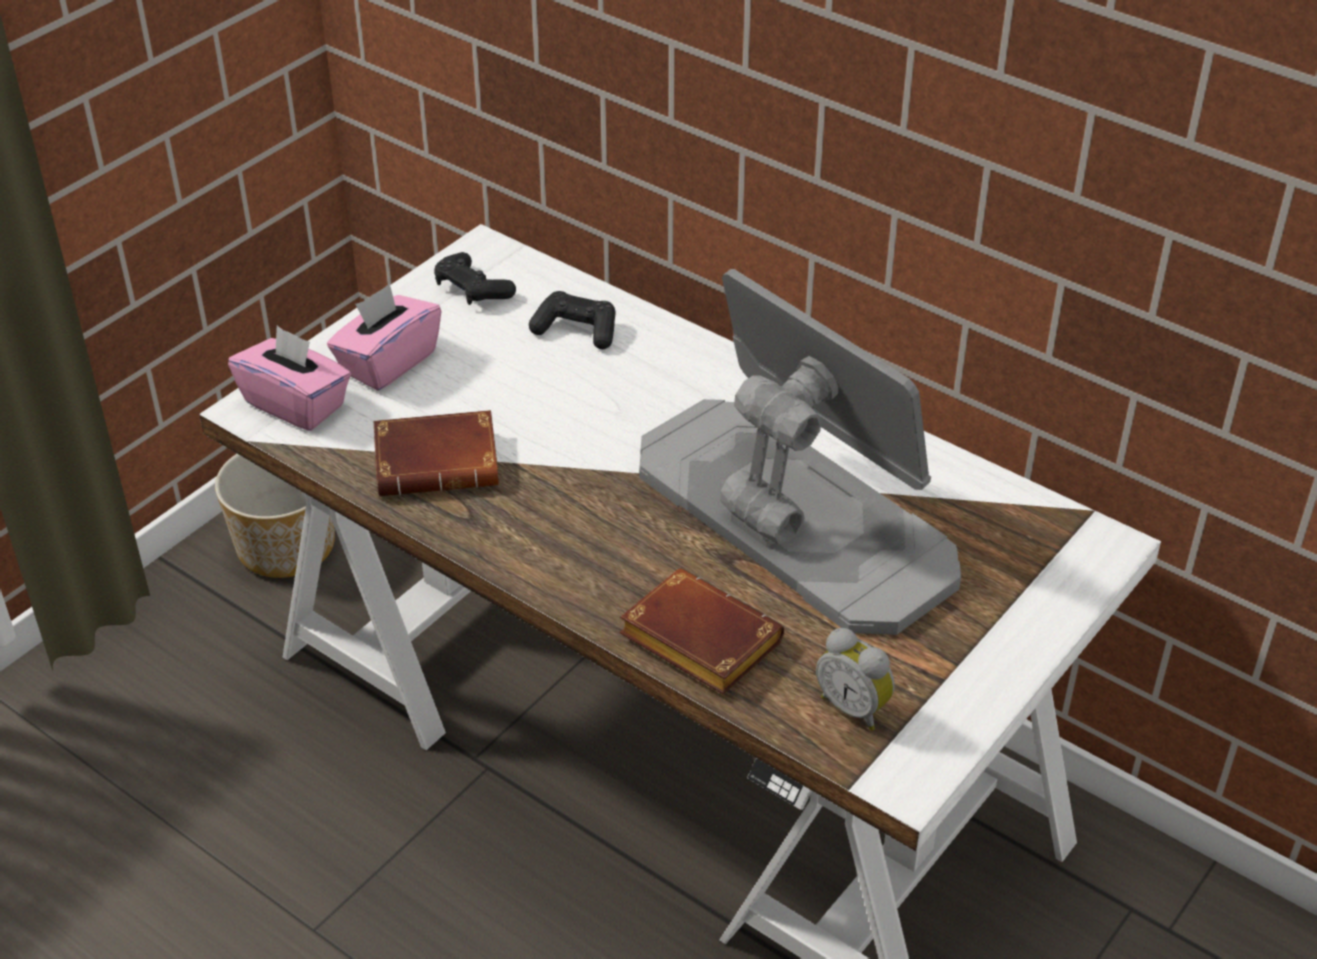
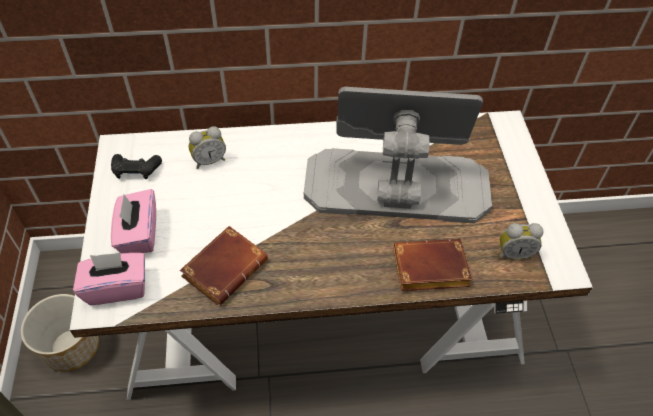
camera: 45 degrees left, 10 degrees up
(576, 330) = (209, 160): black game controller -> alarm clock

